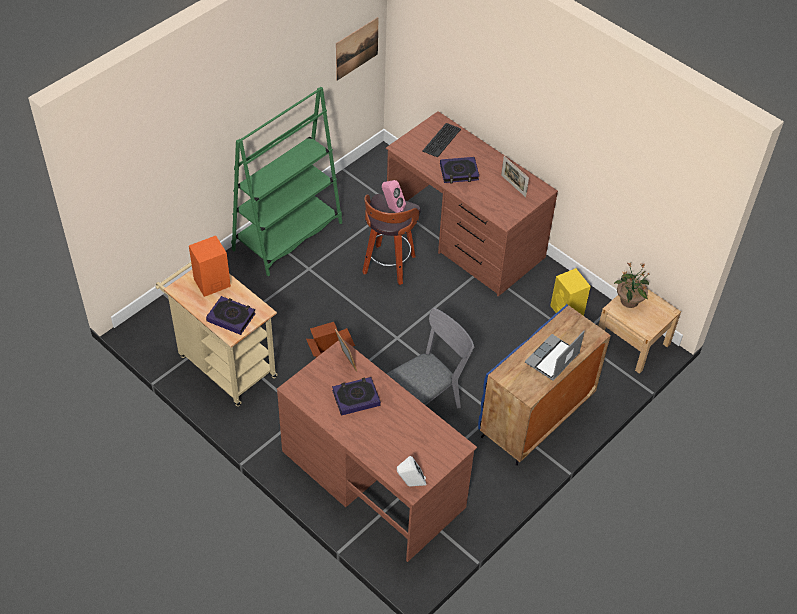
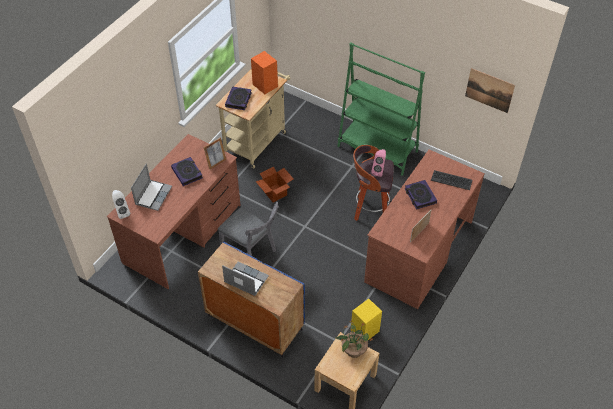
camera: 80 degrees right, 0 degrees up
(387, 443) = (153, 195): none -> laptop

